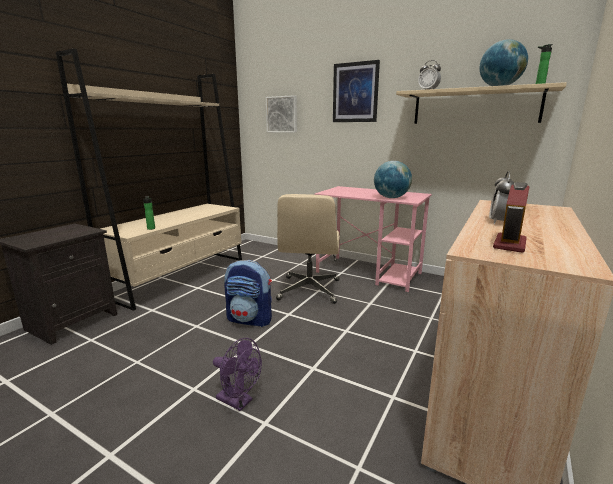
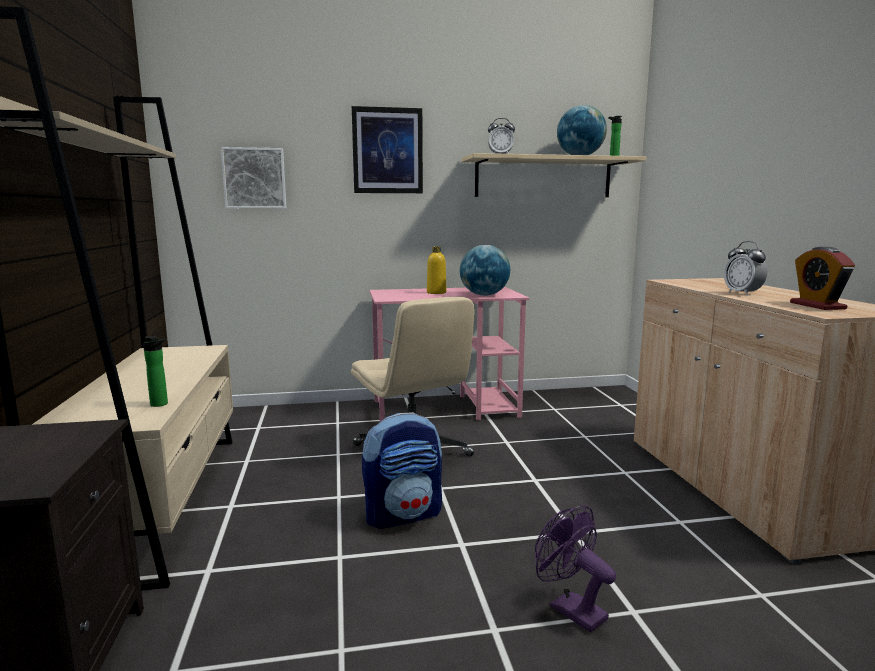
camera: 40 degrees left, 5 degrees down
(239, 401) = (570, 609): purple fan -> purple fan turned 120 degrees counterclockwise
(367, 192) = (436, 292): none -> yellow bottle

